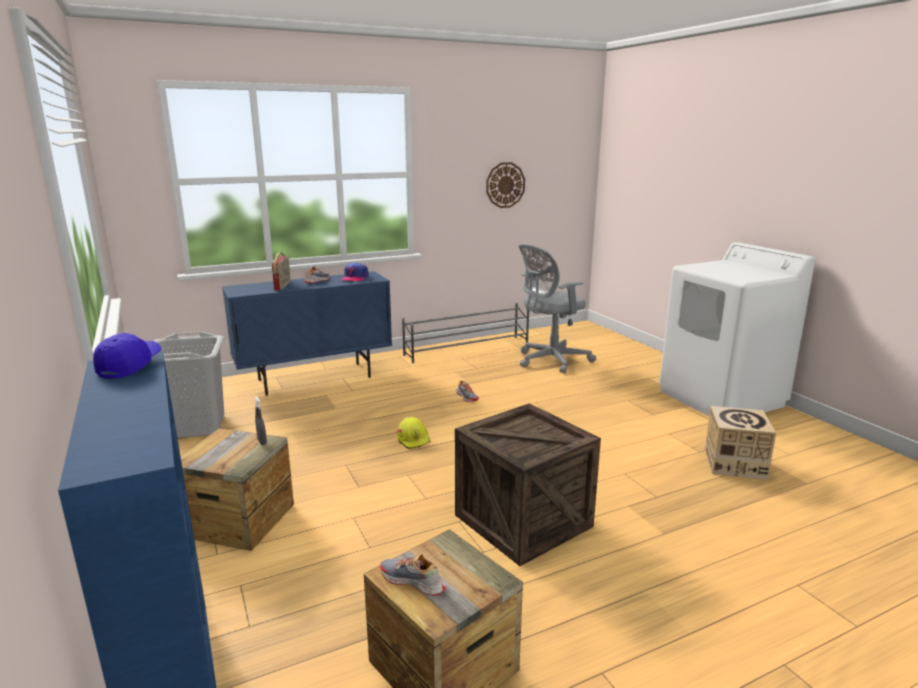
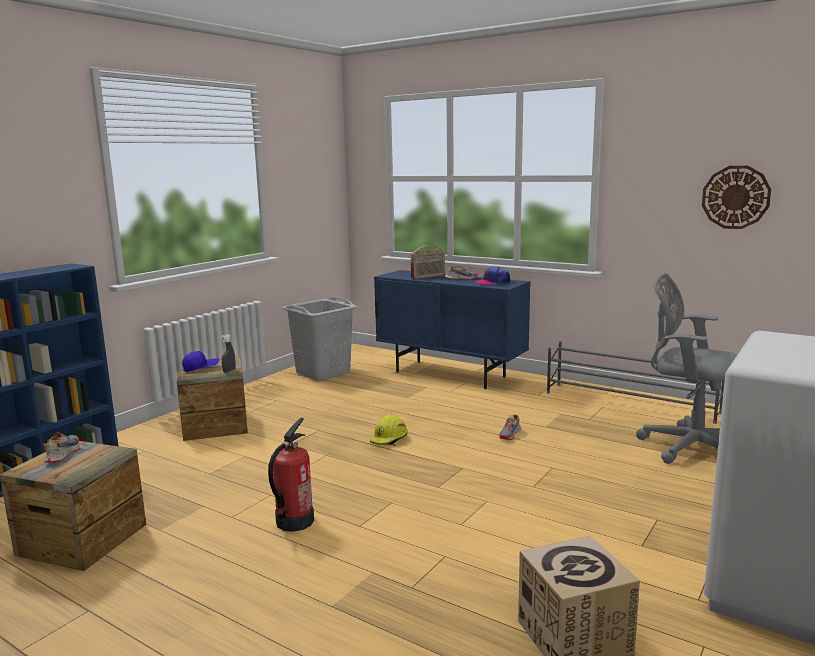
camera: 60 degrees right, 5 degrees down
(130, 366) = (63, 267): blue cap -> blue cap (201, 368)
(523, 520) = (294, 521): crate -> fire extinguisher

